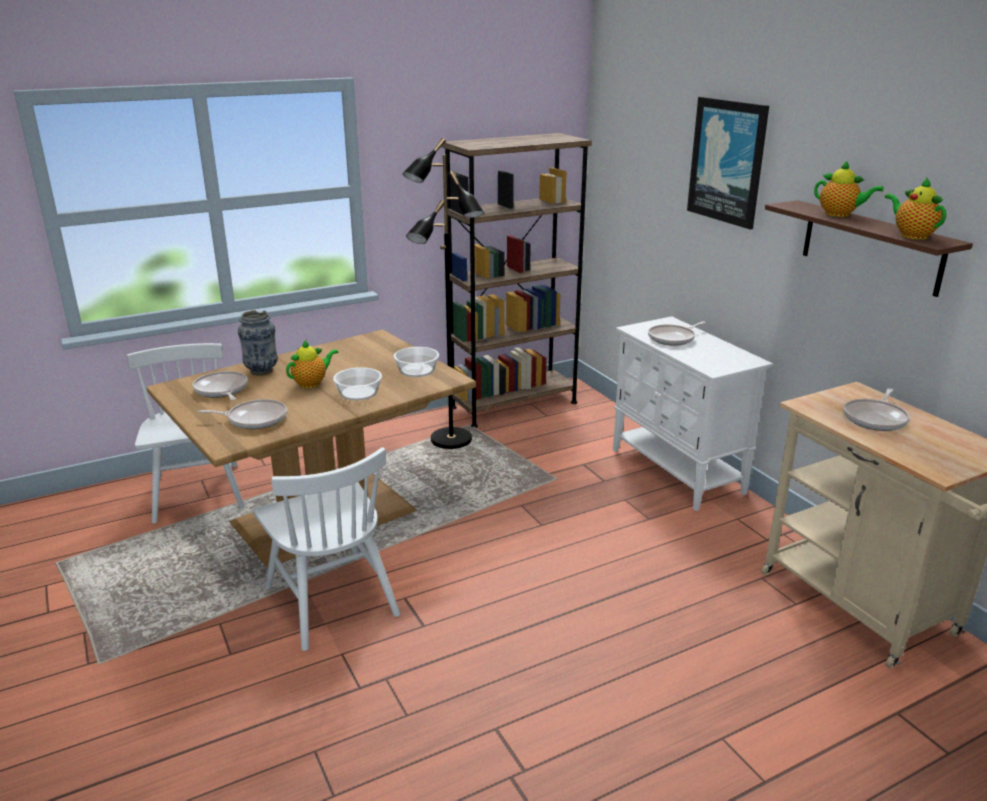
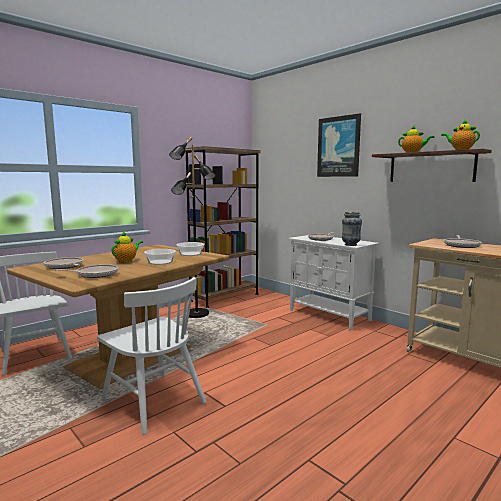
camera: 15 degrees left, 15 degrees down
(261, 371) = (89, 259): vase -> vase (350, 245)

